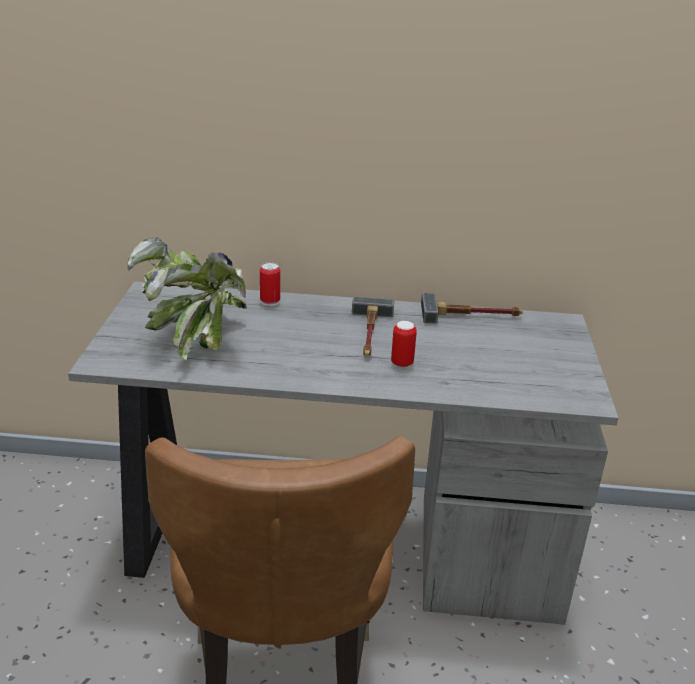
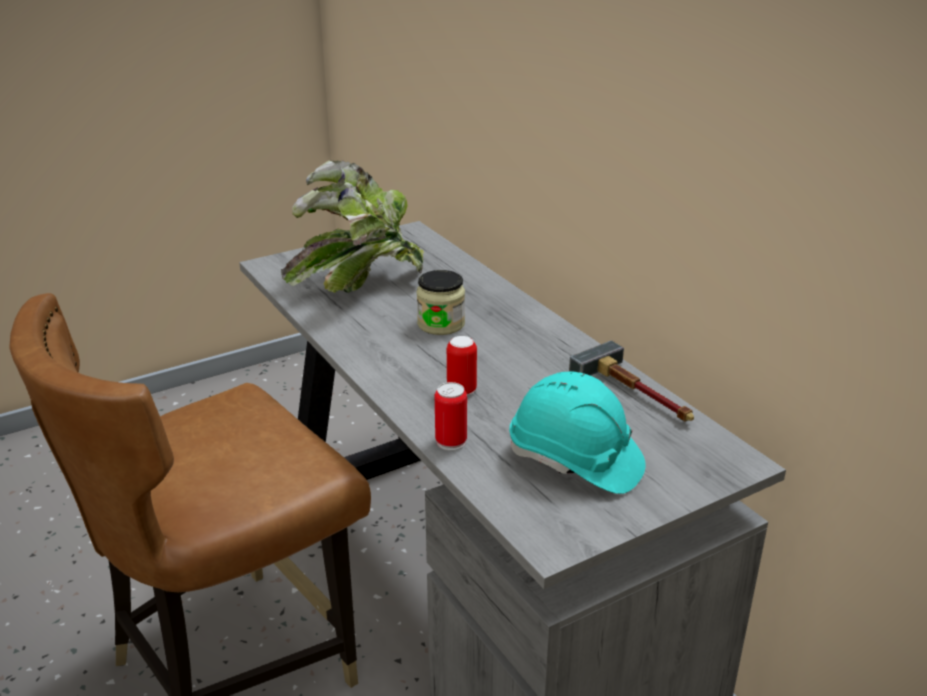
camera: 55 degrees right, 0 degrees up
(270, 301) = (479, 283): can -> can (451, 441)
(307, 335) = (441, 324): none -> jar
(369, 334) = (495, 352): hammer -> none
(519, 362) = (575, 461): none -> turquoise hard hat

